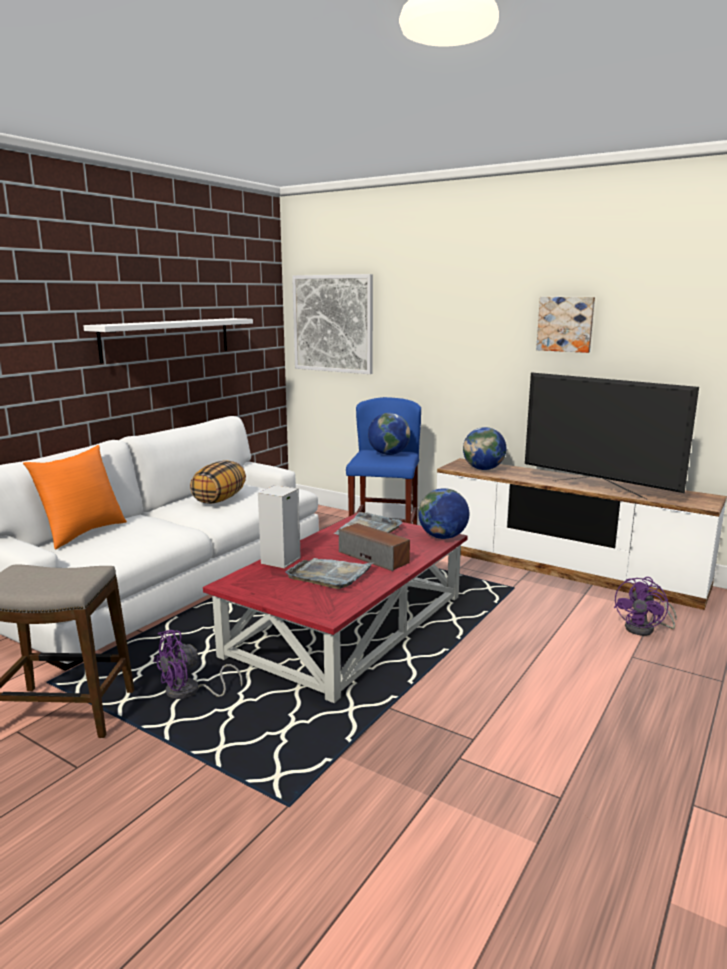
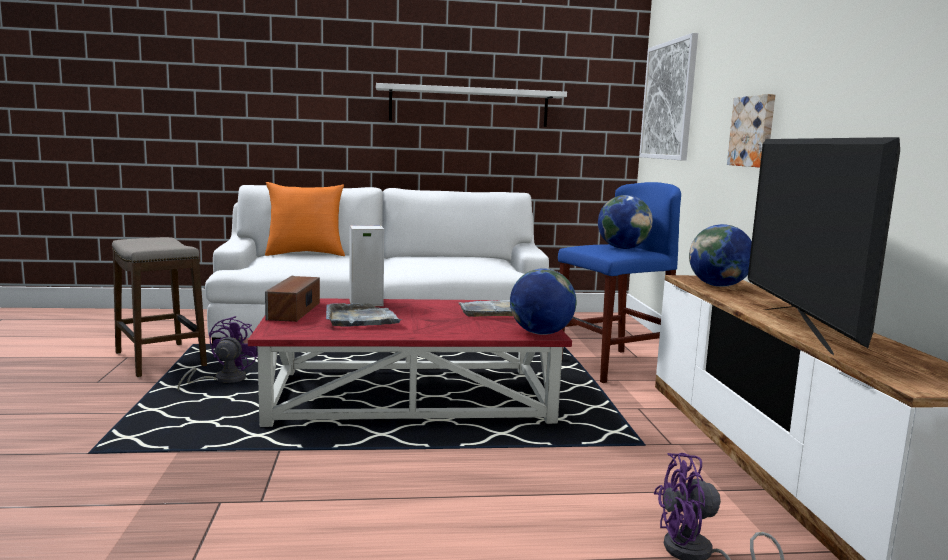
camera: 50 degrees right, 5 degrees down
(189, 692) = (223, 380): purple fan -> purple fan turned 90 degrees clockwise
(219, 499) = (442, 261): pillow -> none
(374, 557) = (431, 323): speaker -> speaker (294, 311)
(565, 324) = (849, 65): picture -> picture (753, 131)

